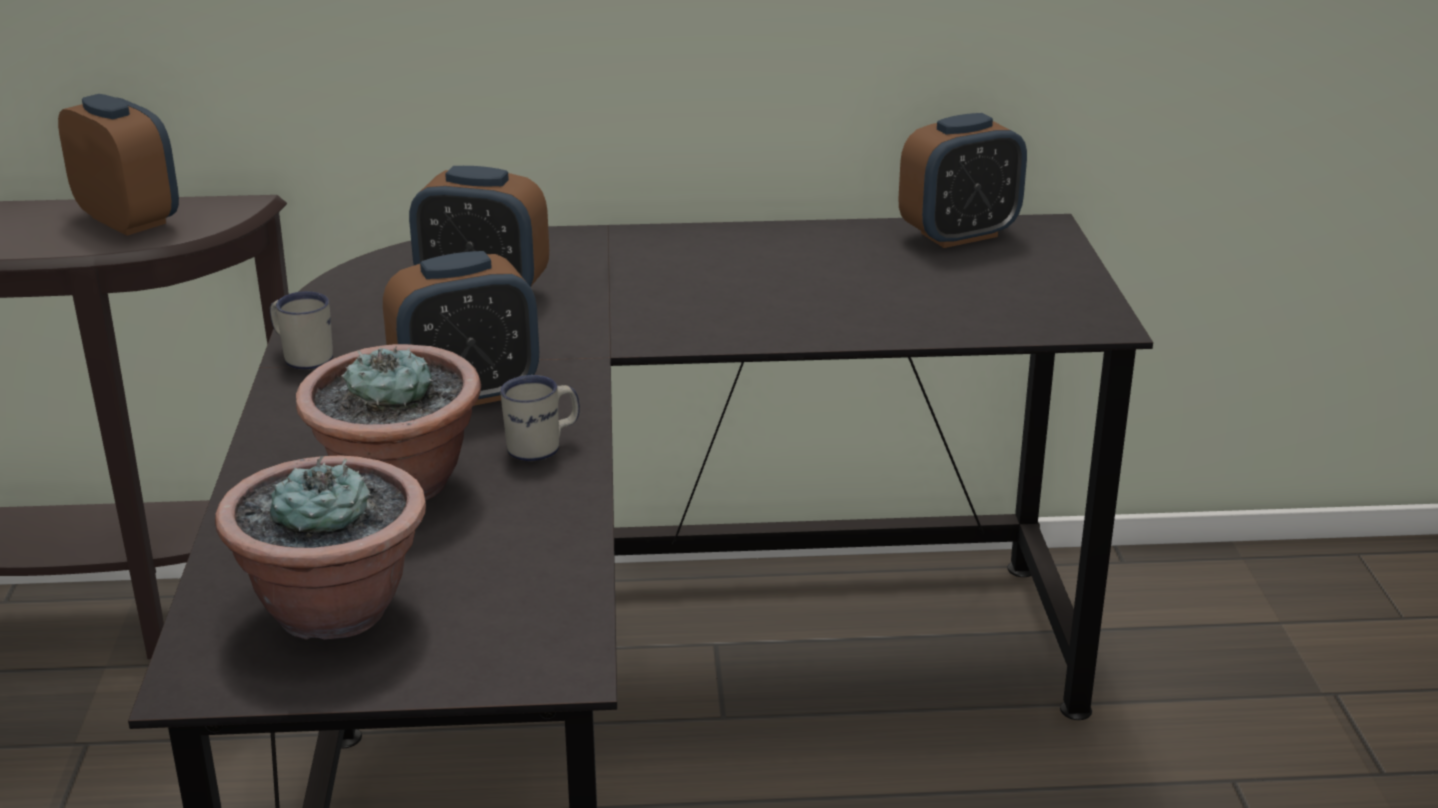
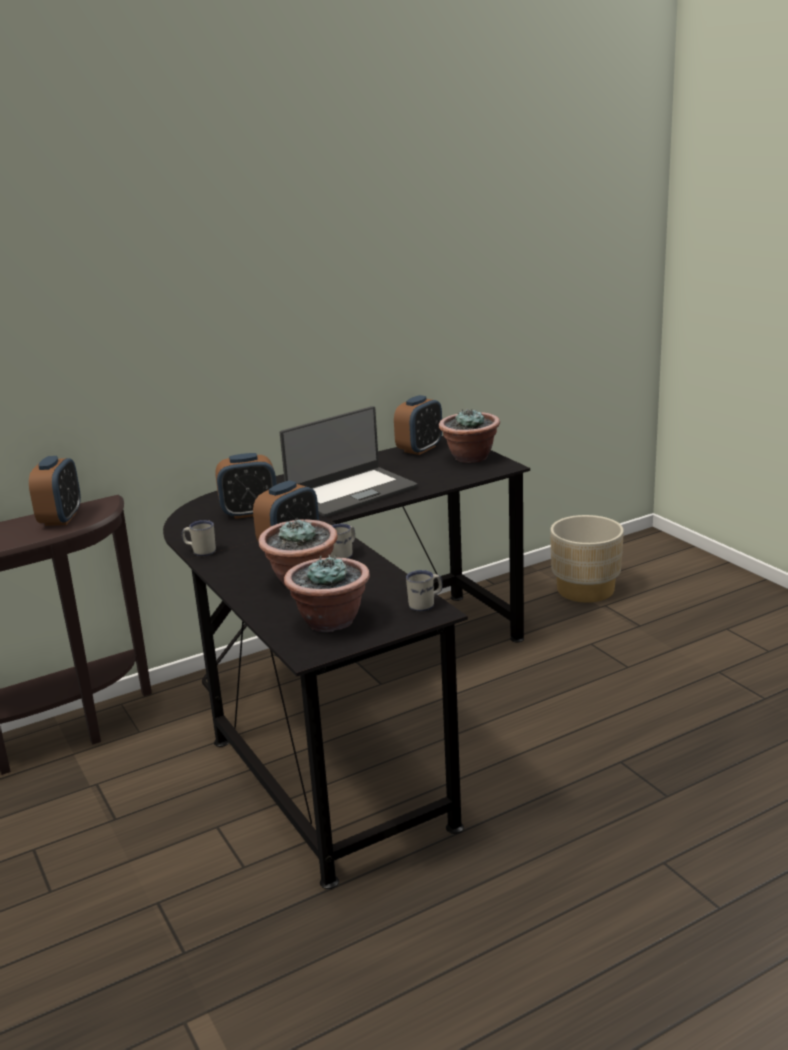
camera: 25 degrees left, 5 degrees down
(129, 220) = (61, 518): alarm clock -> alarm clock turned 75 degrees clockwise
(561, 637) = (426, 605): none -> white mug
(716, 300) = (350, 492): none -> laptop
(1044, 281) = (470, 457): none -> potted plant
(1316, 640) = (585, 590): none -> beige planter

